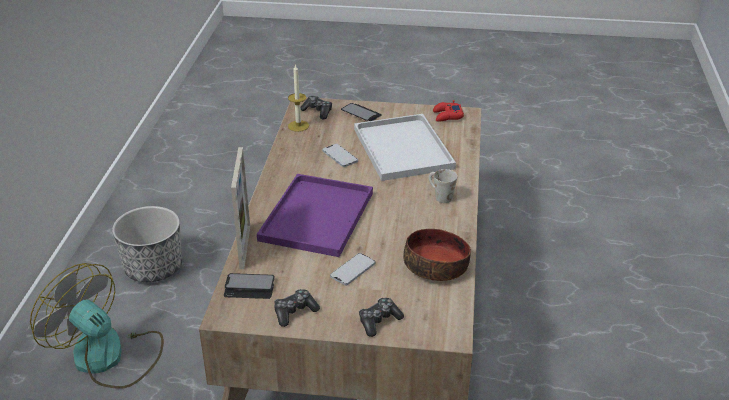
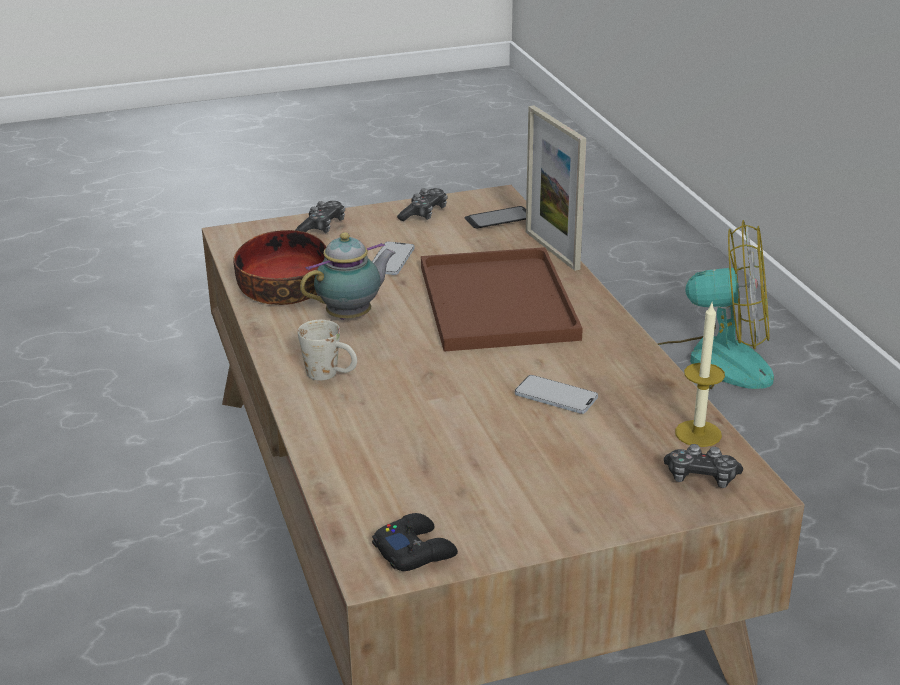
camera: 155 degrees right, 5 degrees down
(153, 267) = (809, 469): planter -> none
(317, 218) = (494, 300): purple tray -> brown tray
(361, 113) = (609, 500): phone -> none
(401, 147) = (459, 443): white tray -> none
(406, 230) = (352, 316): none -> teapot
(447, 116) = (415, 551): red game controller -> black game controller

